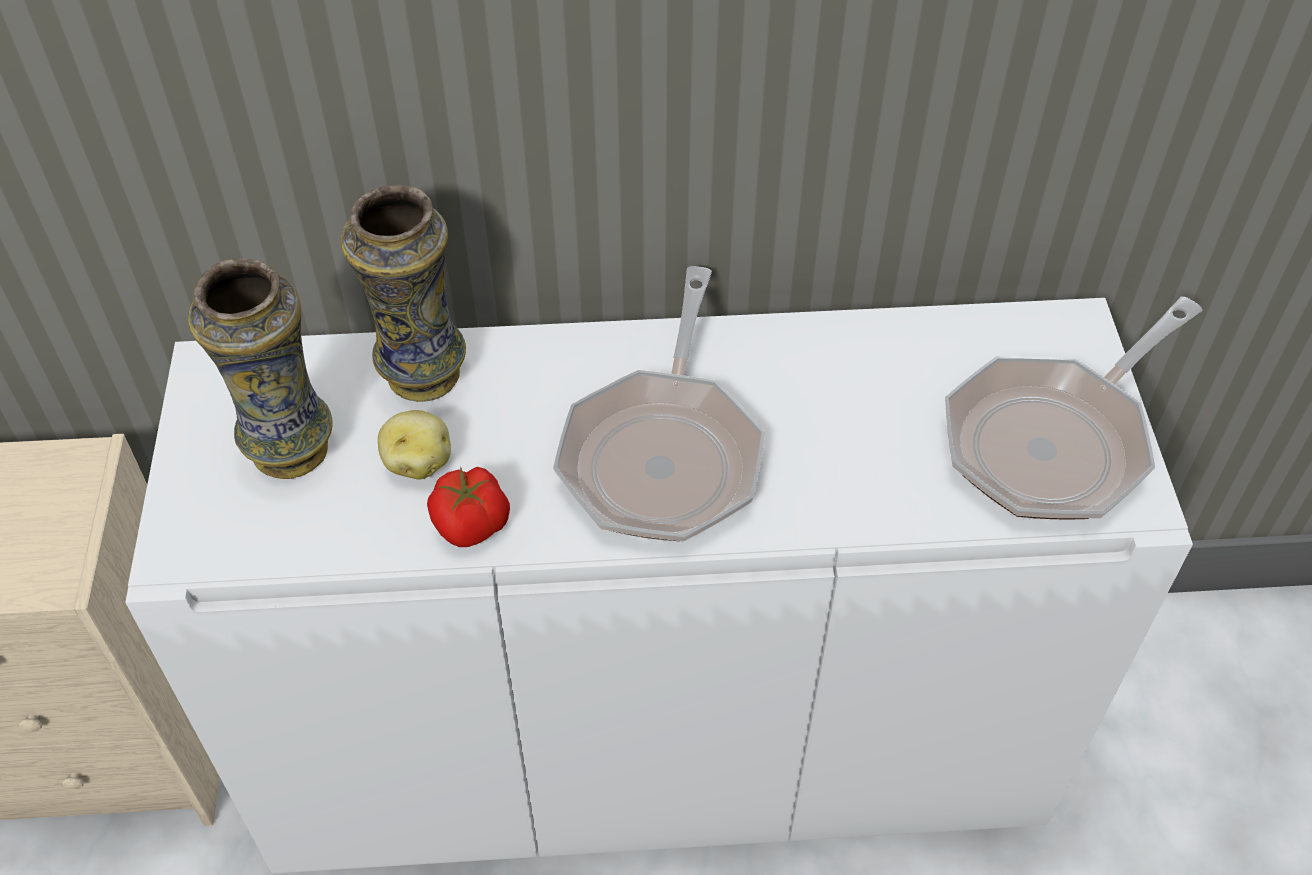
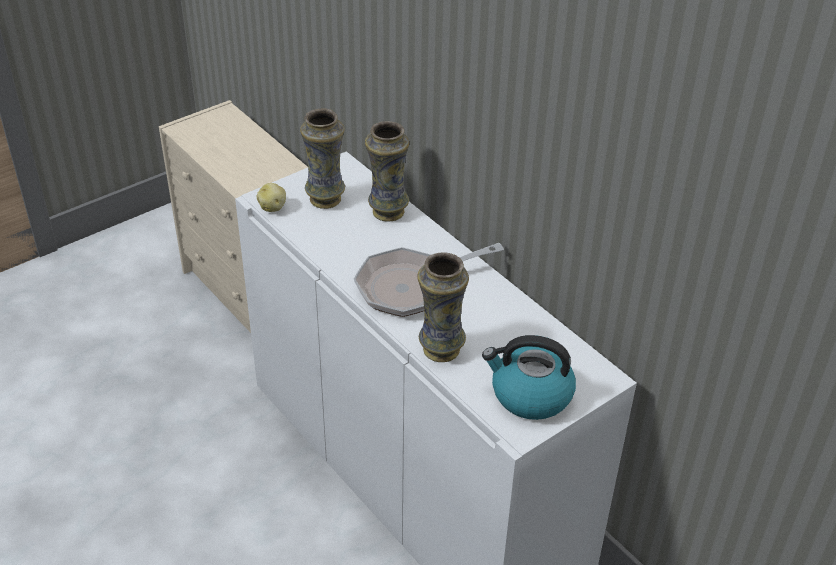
camera: 55 degrees right, 10 degrees down
(418, 461) = (348, 230): potato -> potato (273, 207)
(472, 525) = (333, 255): tomato -> none
(861, 499) = (440, 349): none -> vase
(1055, 440) = (530, 395): frying pan -> kettle

